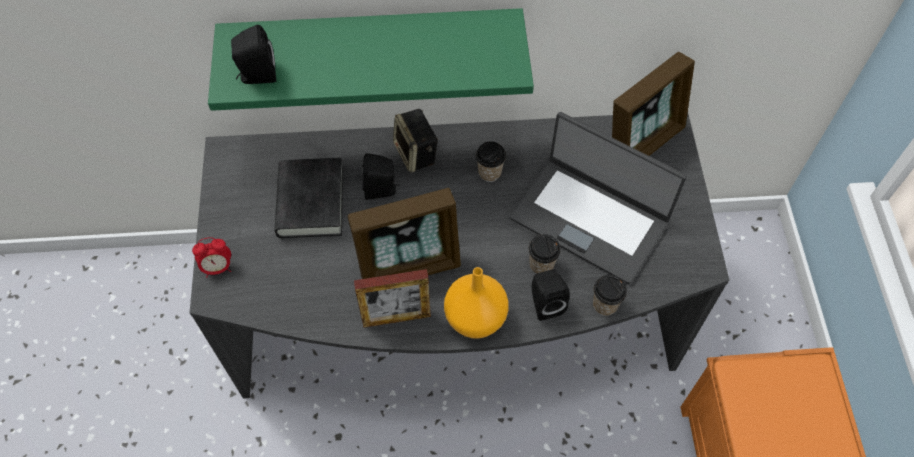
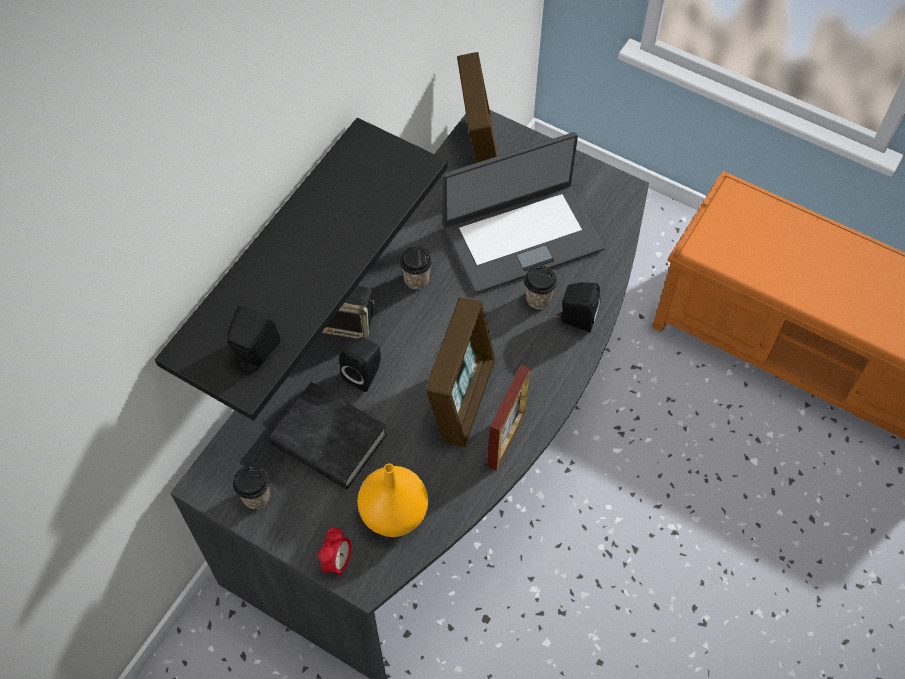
camera: 55 degrees left, 0 degrees up
(373, 44) = (268, 257): green shelf -> black shelf
(474, 318) = (551, 380): orange vase -> orange vase (393, 515)
(605, 305) = (609, 278): cup -> cup (256, 497)

